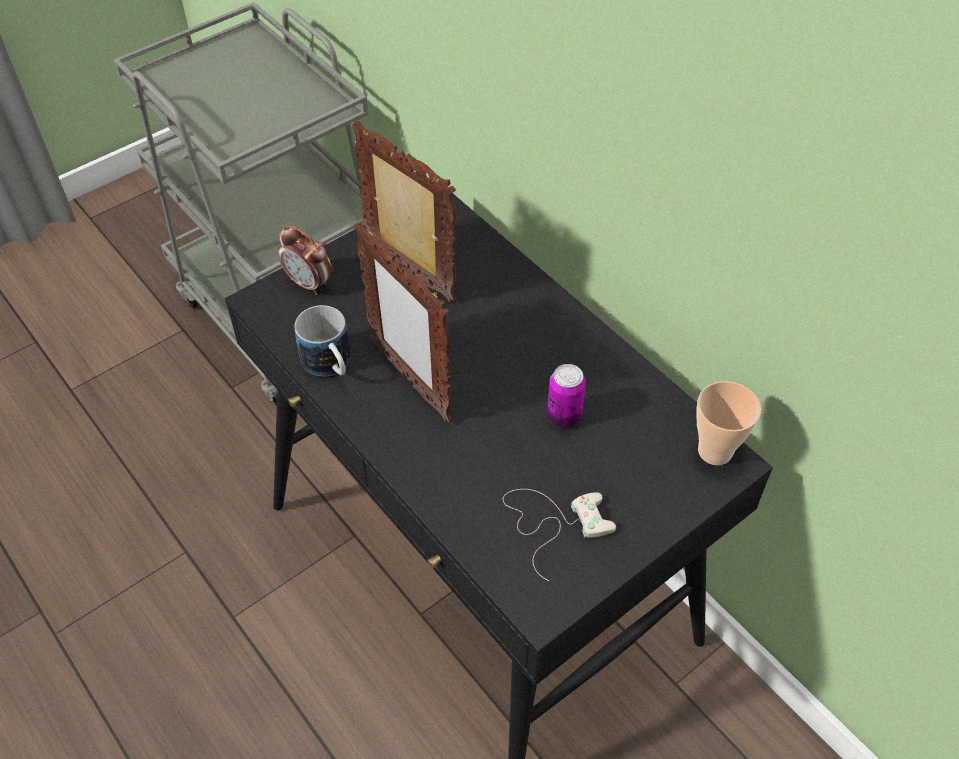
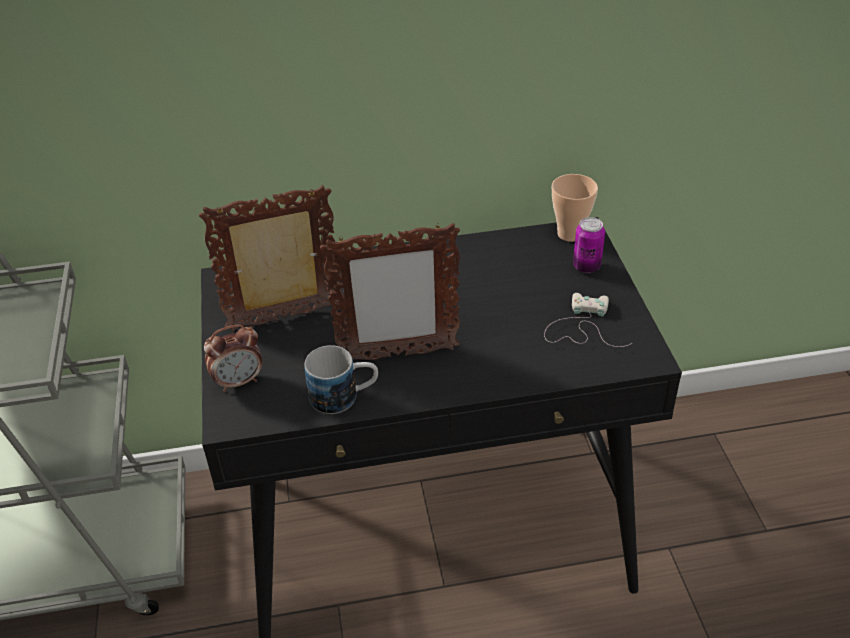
camera: 60 degrees left, 10 degrees down
(564, 416) = (493, 288): can -> can (586, 266)

